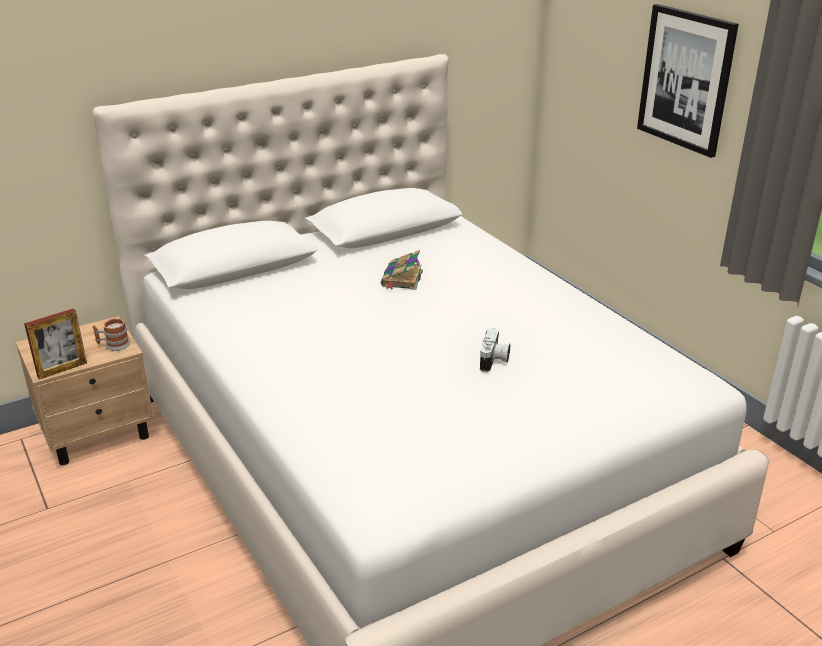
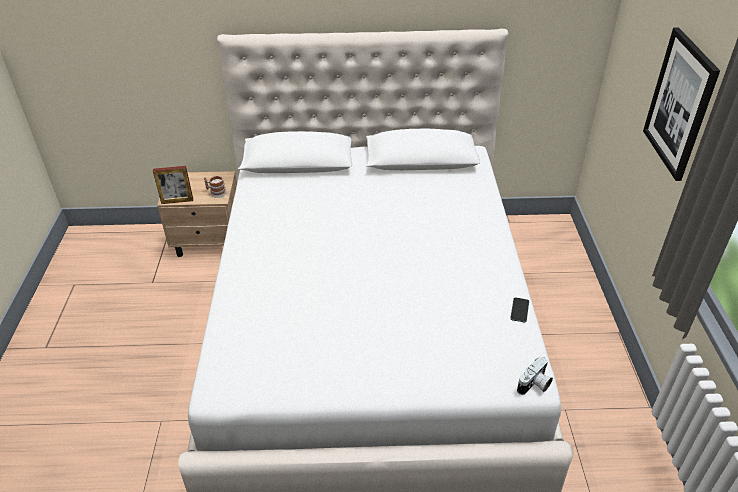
camera: 30 degrees right, 10 degrees up
(402, 279) = (394, 206): book -> none
(494, 361) = (395, 299): camera -> camera (534, 385)
(631, 331) = (519, 310): none -> phone

